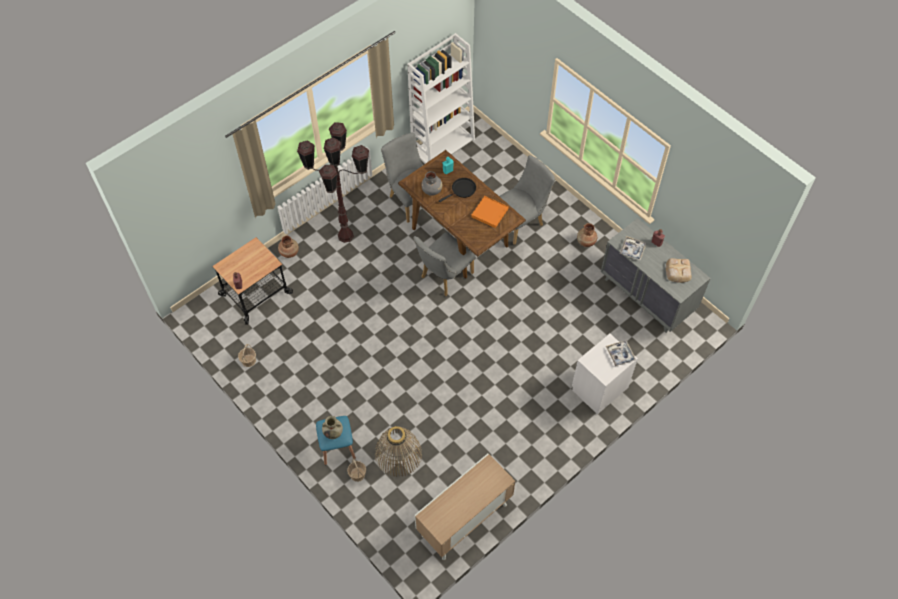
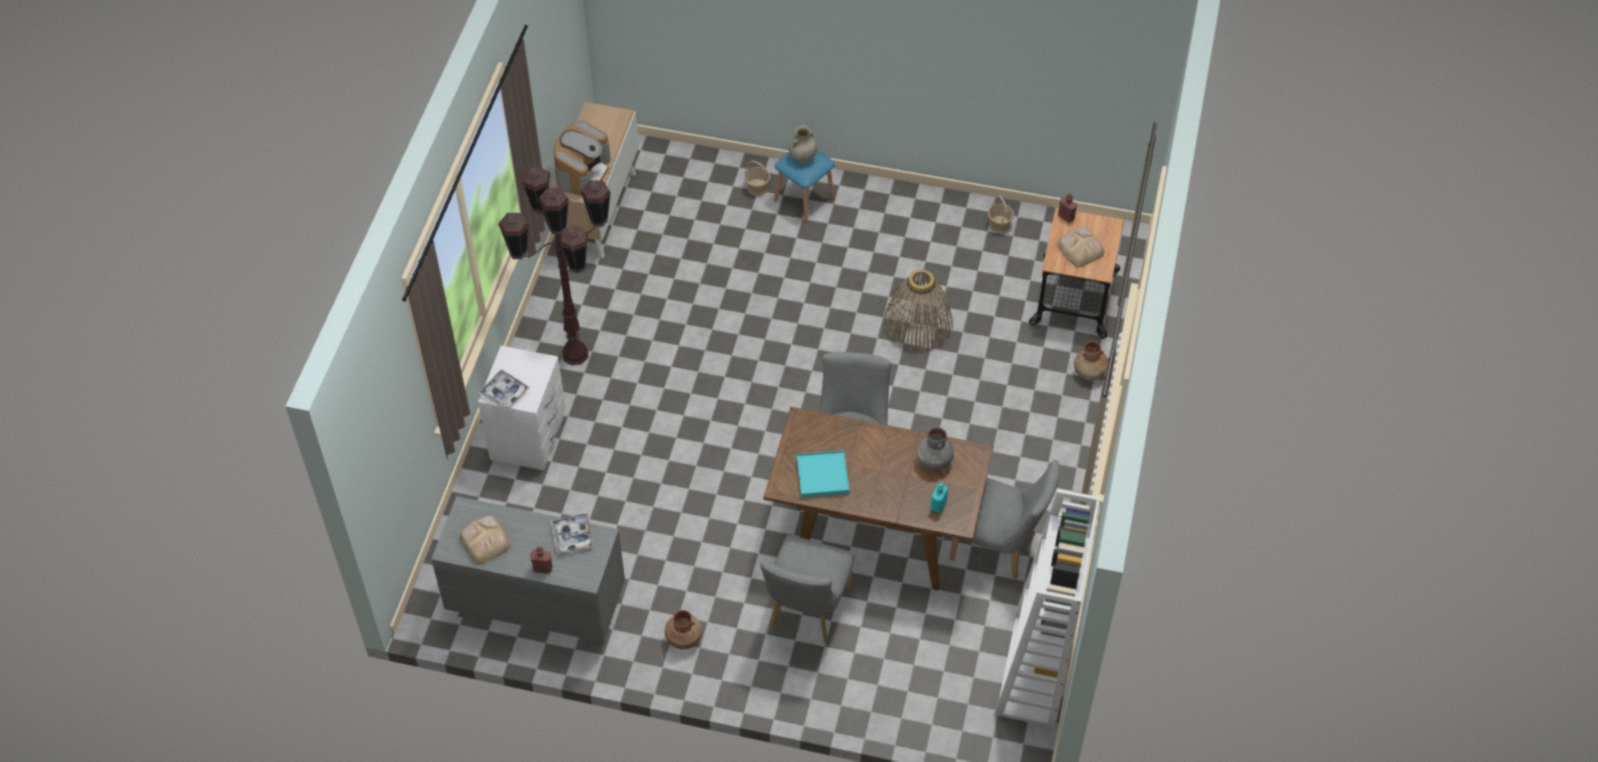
camera: 145 degrees right, 5 degrees down
(251, 263) = (1080, 248): none -> bread
(345, 236) = (1039, 438): brown floor lamp -> brown floor lamp (575, 354)
(398, 455) = (727, 230): basket -> basket (918, 325)
(462, 190) = (891, 487): black frying pan -> none
(480, 485) = (582, 171): none -> coffee machine
(489, 213) = (822, 476): orange tray -> turquoise tray

